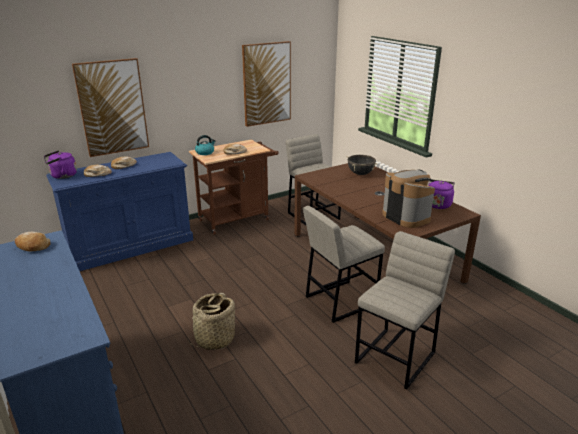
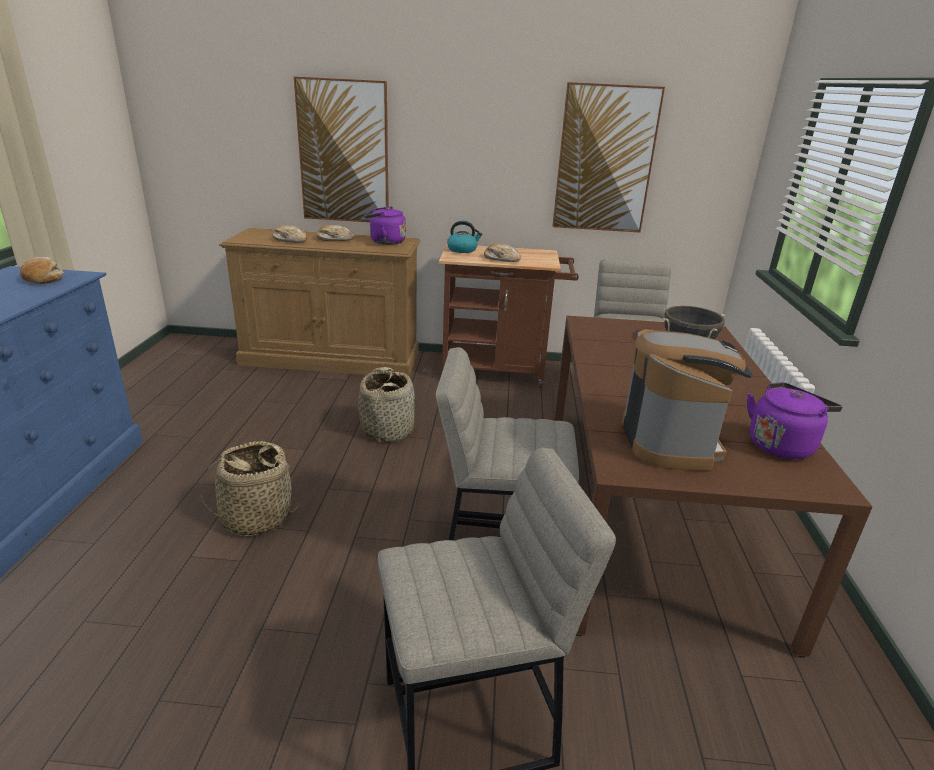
camera: 35 degrees right, 0 degrees up
(62, 176) = (255, 233): purple kettle -> purple kettle (385, 242)
(131, 246) = (332, 359): blue cabinet -> brown cabinet
(220, 271) = (387, 430): none -> basket

